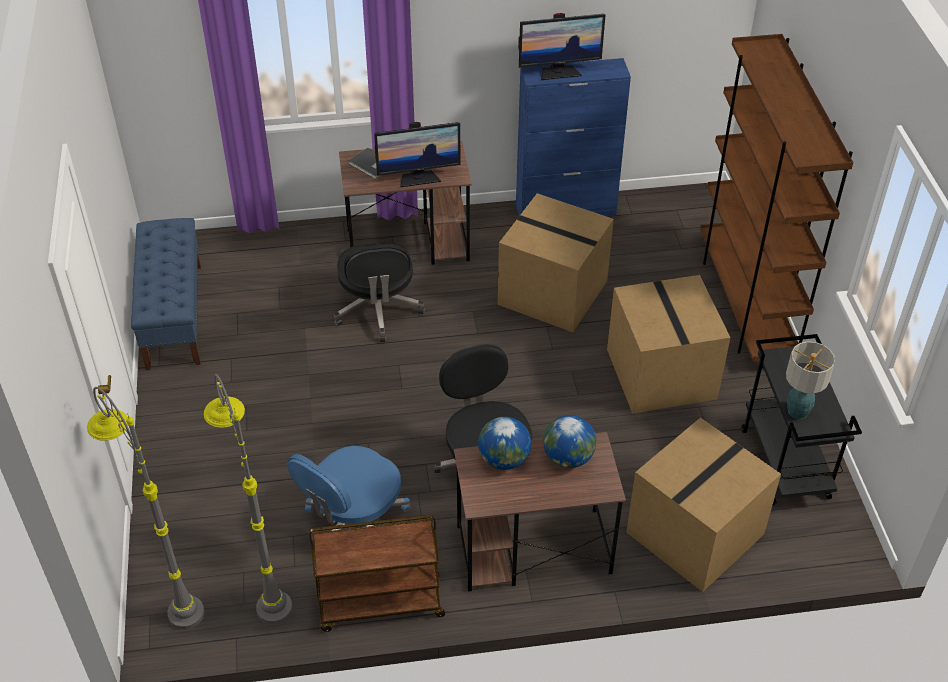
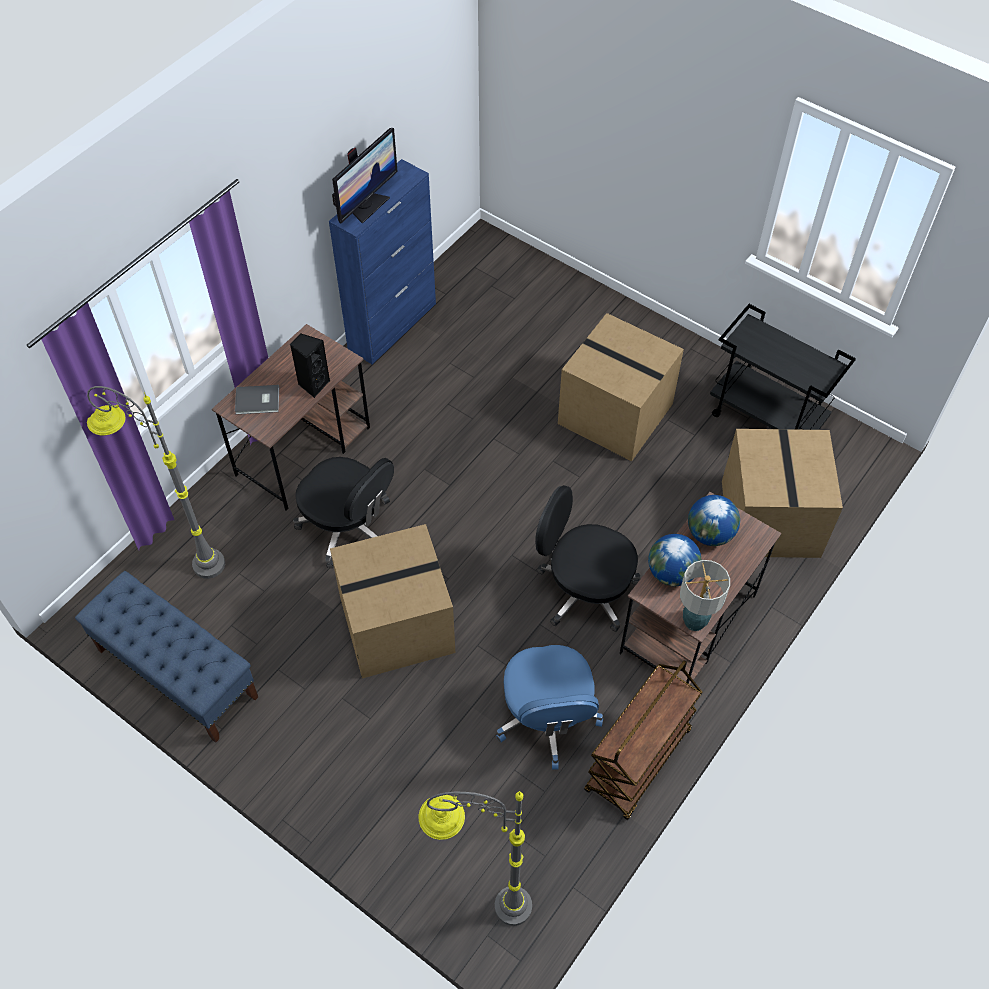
camera: 45 degrees left, 10 degrees up
(264, 584) = (541, 827): grey floor lamp -> grey floor lamp (184, 556)
(418, 178) = (313, 384): monitor -> black speaker
(554, 292) = (466, 404): cardboard box -> cardboard box (398, 622)
(745, 304) = (608, 312): brown bookcase -> none
(797, 412) = (797, 374): table lamp -> table lamp (695, 622)

